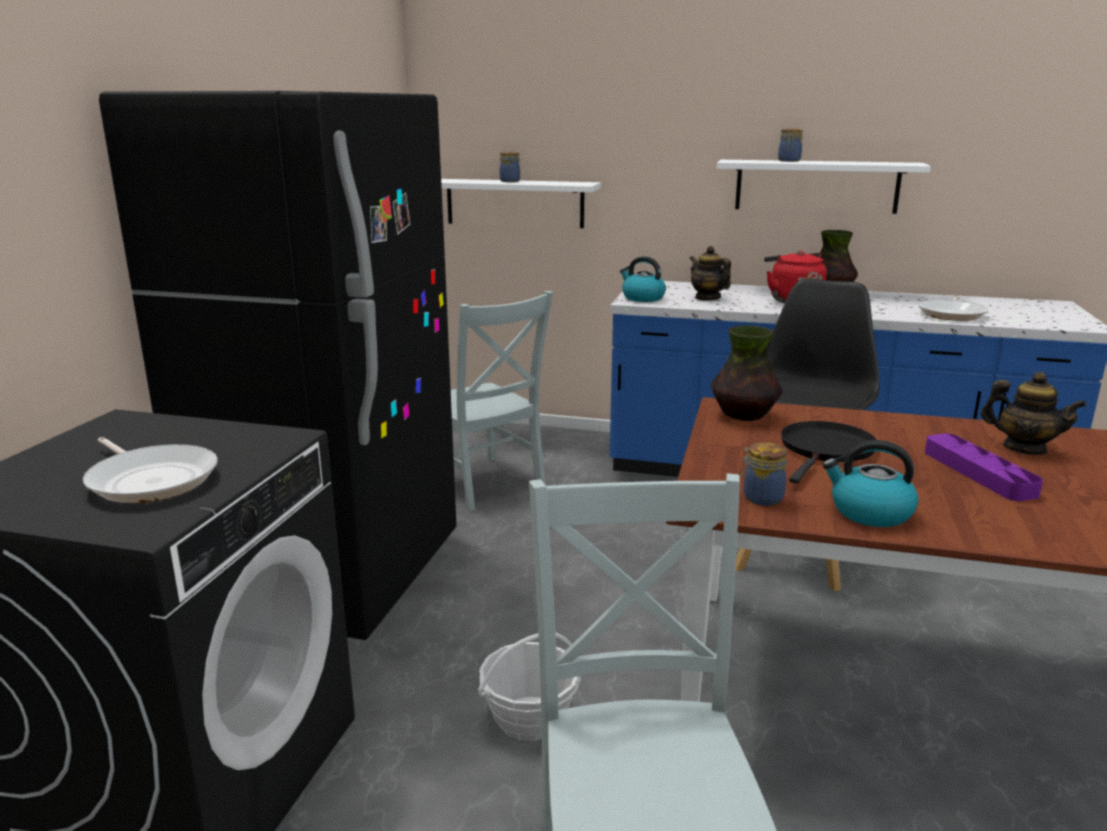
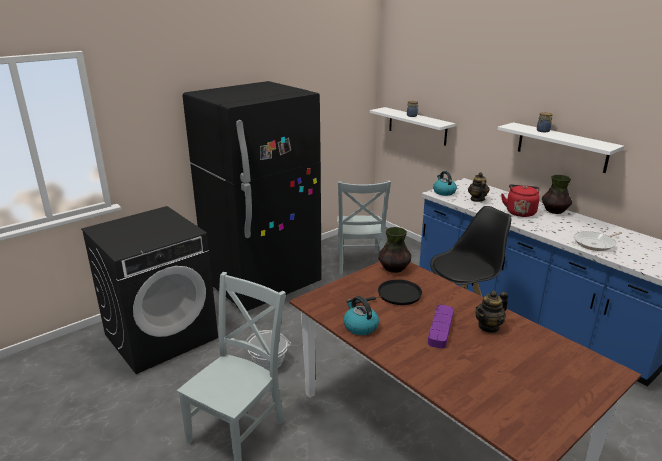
camera: 35 degrees right, 5 degrees up
(151, 480) = (142, 236): frying pan -> none
(761, 498) = (332, 306): jar -> none
(1024, 448) = (489, 327): teapot -> teapot turned 75 degrees clockwise

